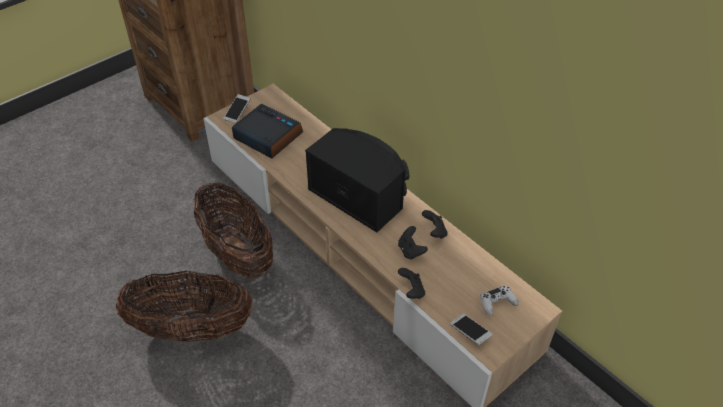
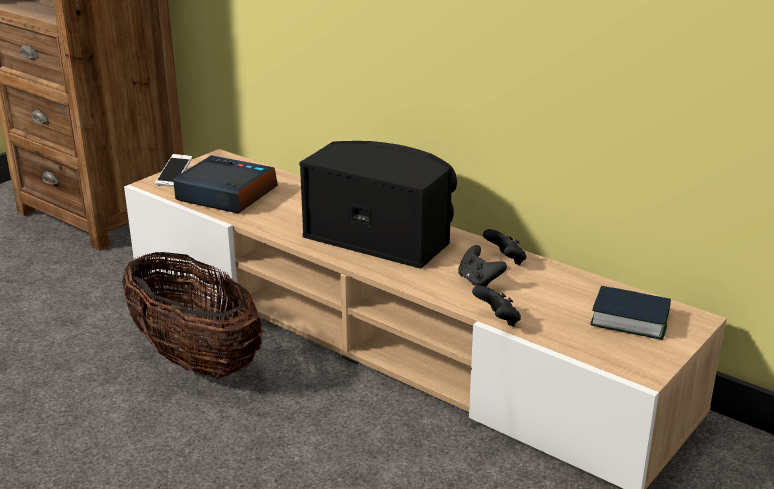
camera: 10 degrees left, 20 degrees down
(192, 328) = (139, 455): basket -> none
(470, 332) = (604, 353): phone -> none
(497, 303) = (629, 319): white game controller -> book

